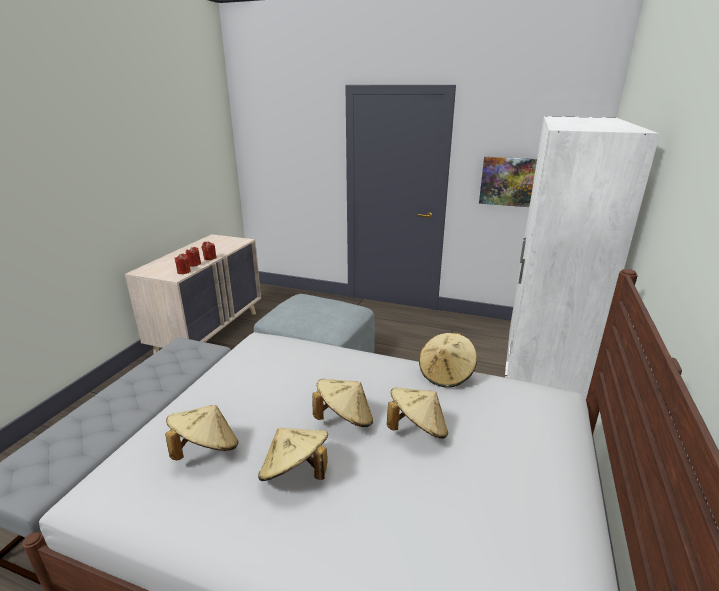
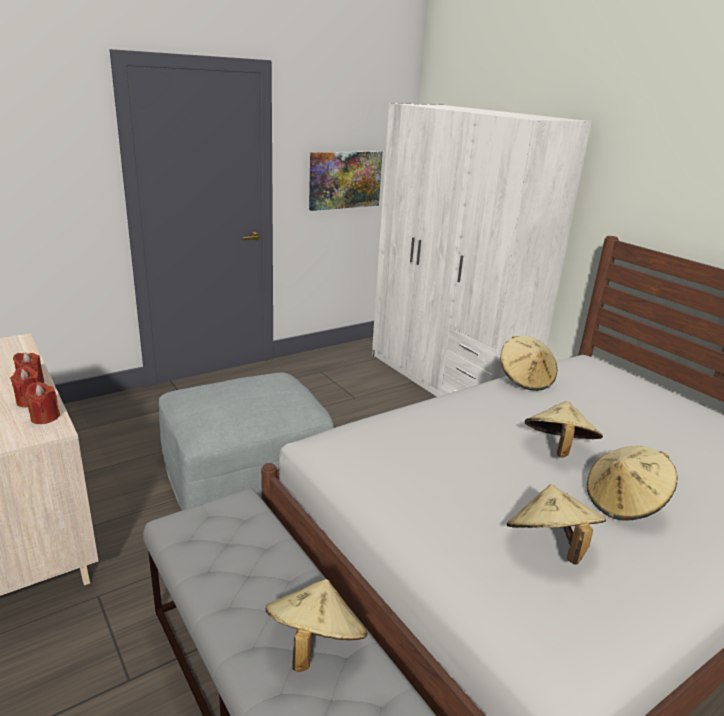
camera: 55 degrees left, 0 degrees up
(417, 429) = (598, 424): beige hat -> beige hat (314, 643)

